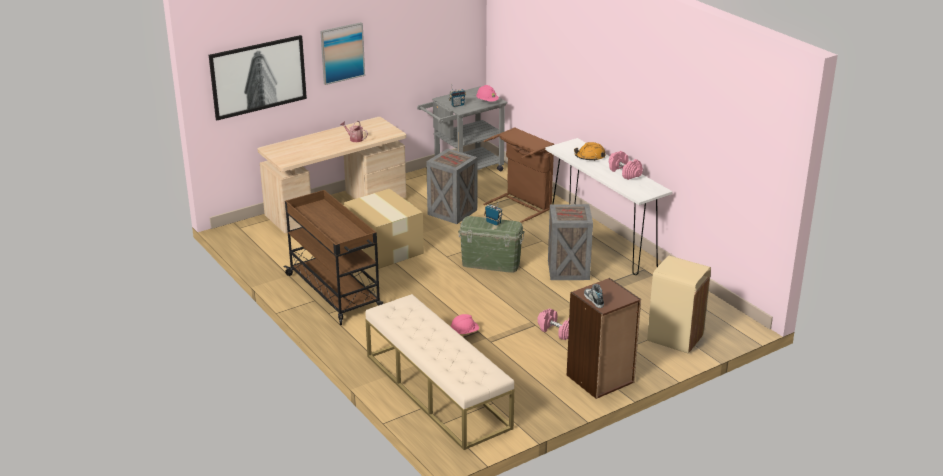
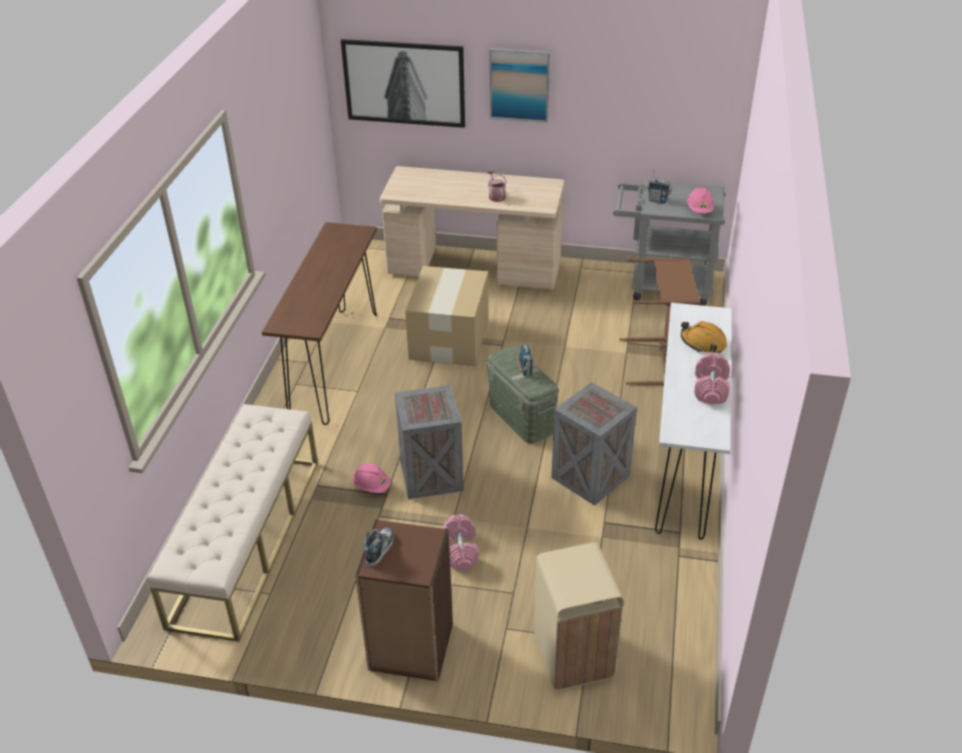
camera: 45 degrees right, 10 degrees up
(335, 293) = (334, 364): brown cart -> brown console table
(452, 212) = (575, 332): crate -> crate (430, 476)

